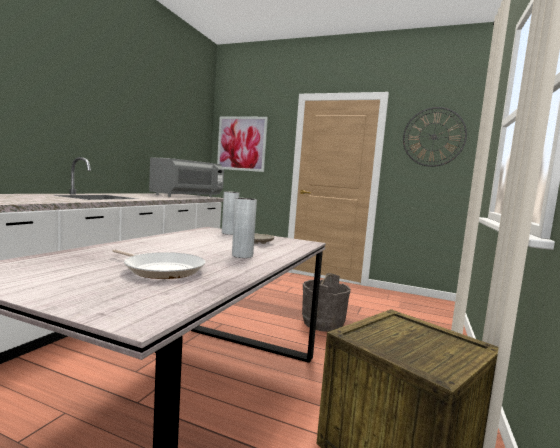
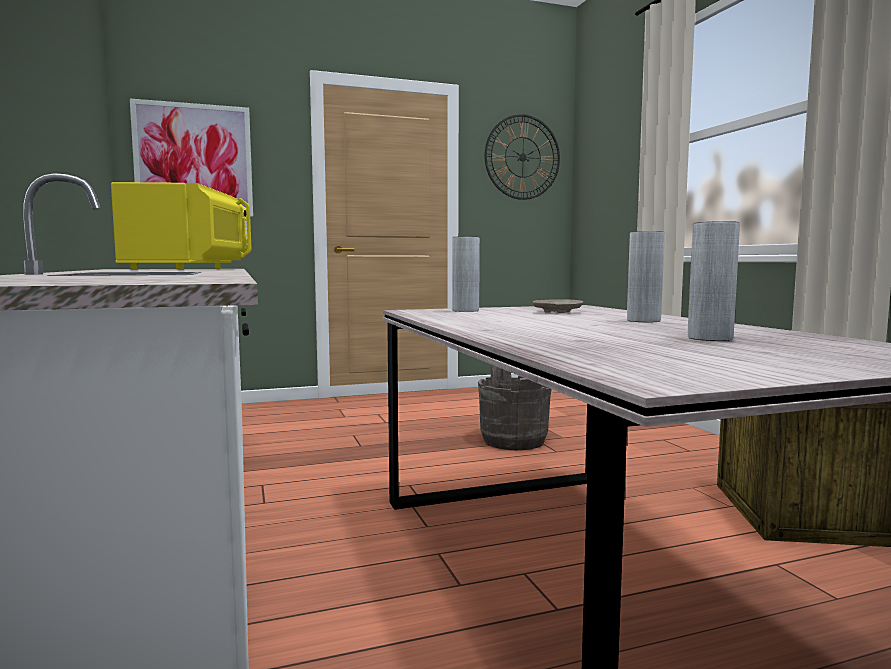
camera: 40 degrees left, 0 degrees up
(162, 269) = (710, 338): frying pan -> grey vase
(187, 196) = (191, 269): grey microwave -> yellow microwave

